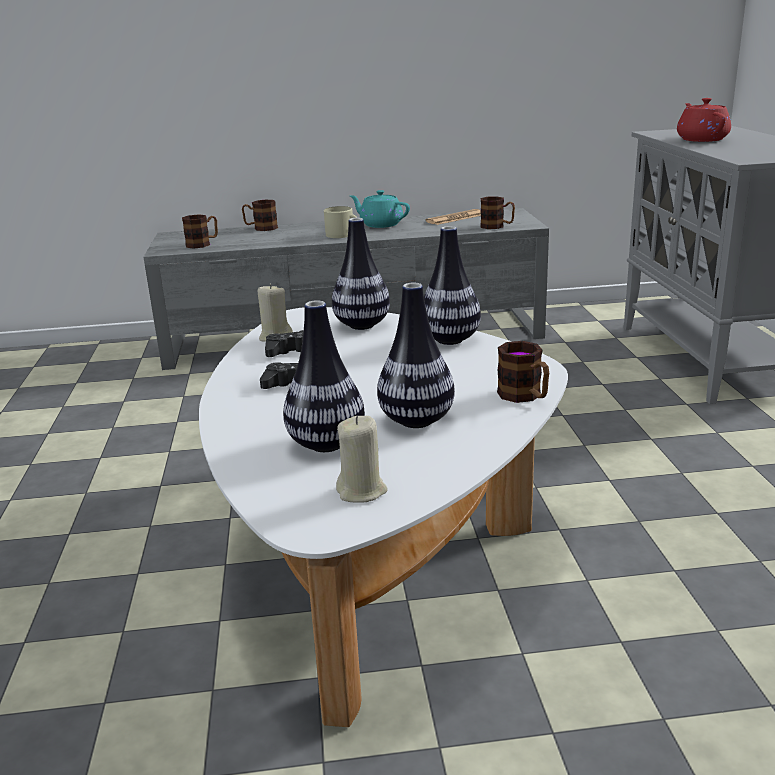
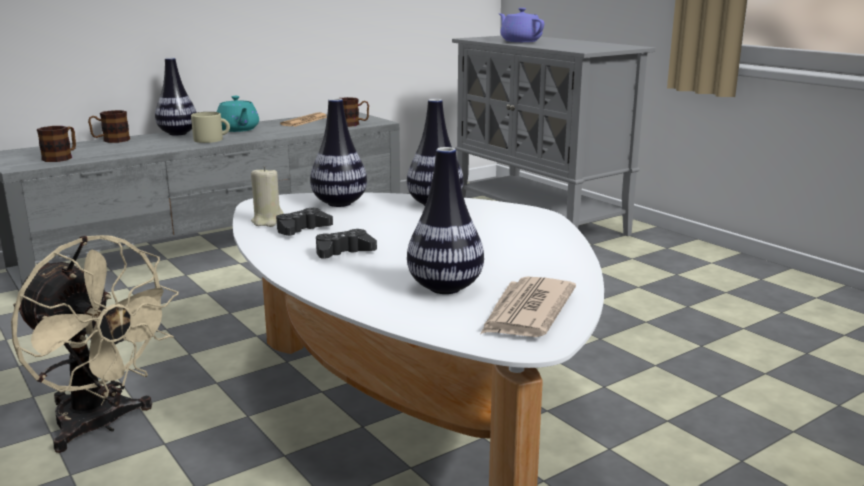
camera: 30 degrees left, 5 degrees down
(122, 496) = (101, 425): none -> beige fan
(362, 491) = (526, 312): beige candle -> newspaper
(380, 224) = (238, 129): turquoise teapot -> turquoise teapot turned 120 degrees counterclockwise
(416, 421) = (495, 260): vase -> vase (178, 133)
(525, 397) = (553, 232): mug -> none
(701, 139) = (520, 41): red teapot -> purple teapot

